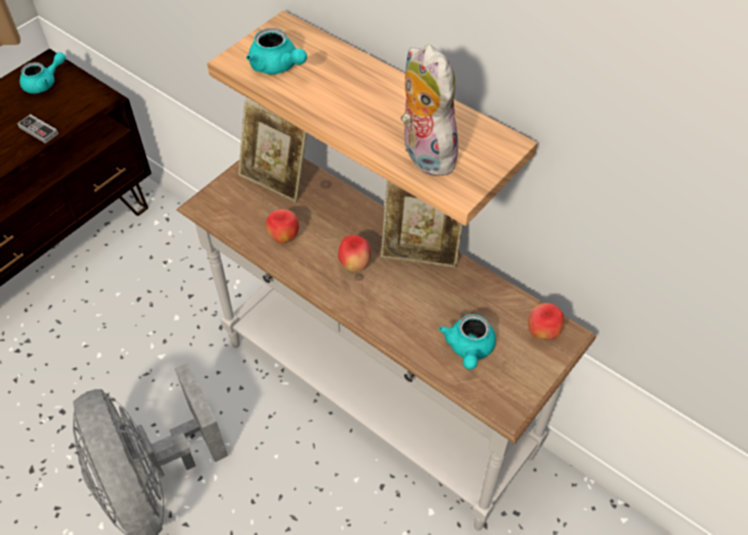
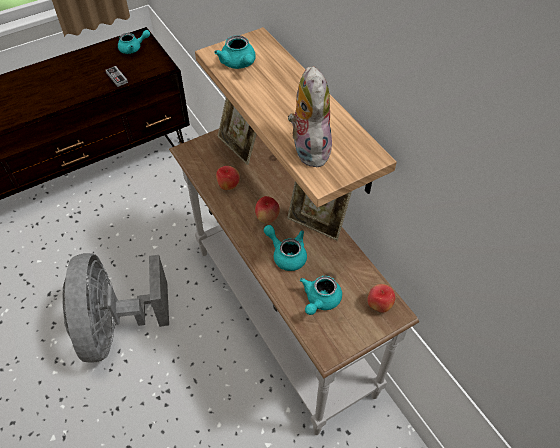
camera: 20 degrees right, 0 degrees up
(400, 304) = (286, 254): none -> turquoise teapot

